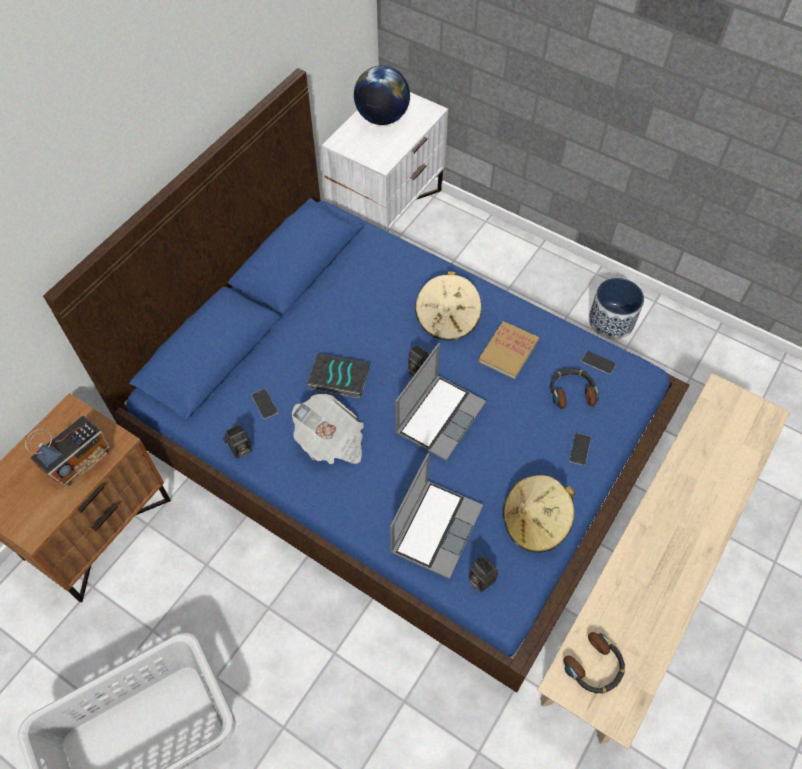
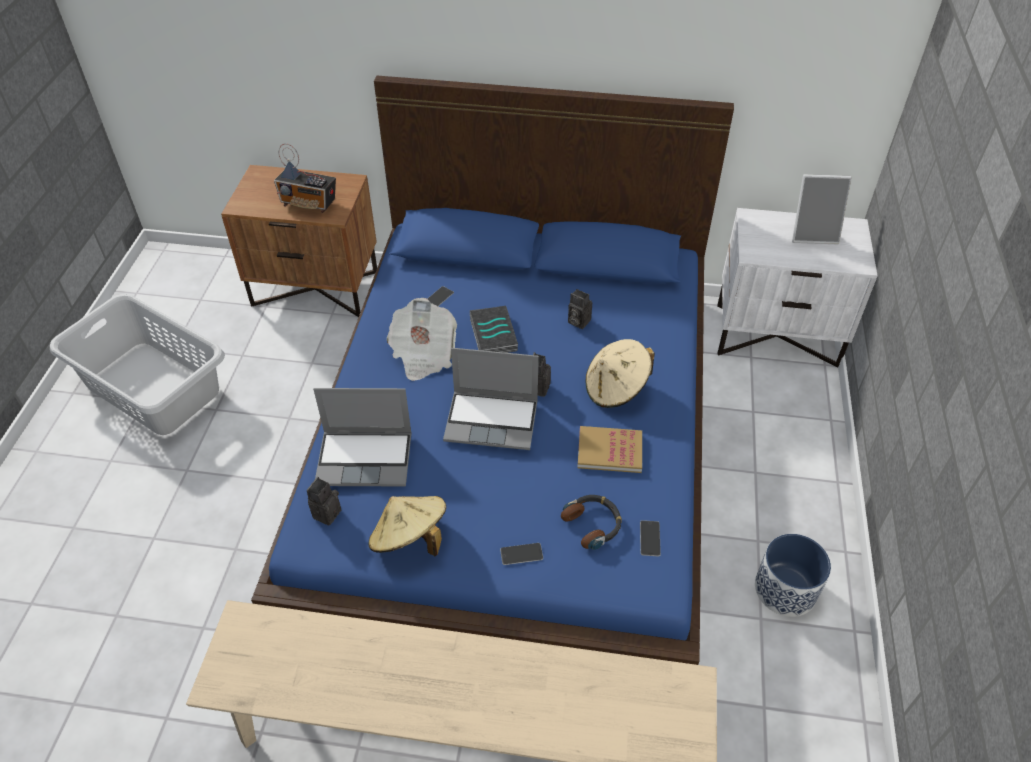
camera: 65 degrees right, 10 degrees down
(240, 450) = (384, 301): camera -> camera (577, 321)
(382, 118) = (813, 233): globe -> picture frame
(595, 667) = (266, 645): headphones -> none

